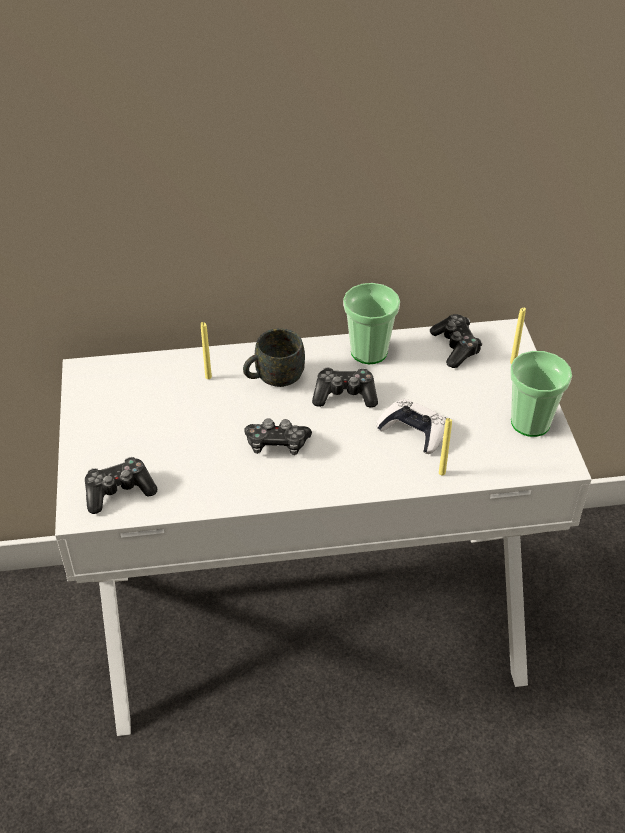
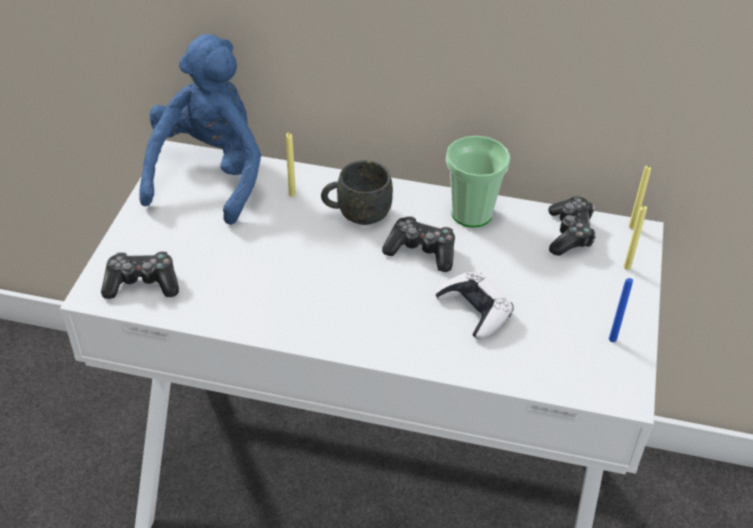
camera: 20 degrees right, 0 degrees up
(124, 379) = (209, 175): none -> blue plush toy
(277, 444) = (323, 282): game controller -> none
(442, 473) = (483, 364): yellow candle -> yellow candle (632, 226)
(530, 423) = (612, 339): cup -> blue candle

